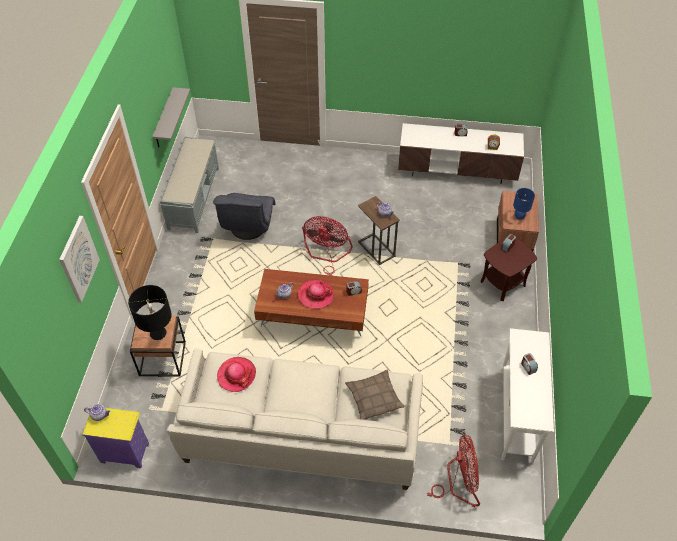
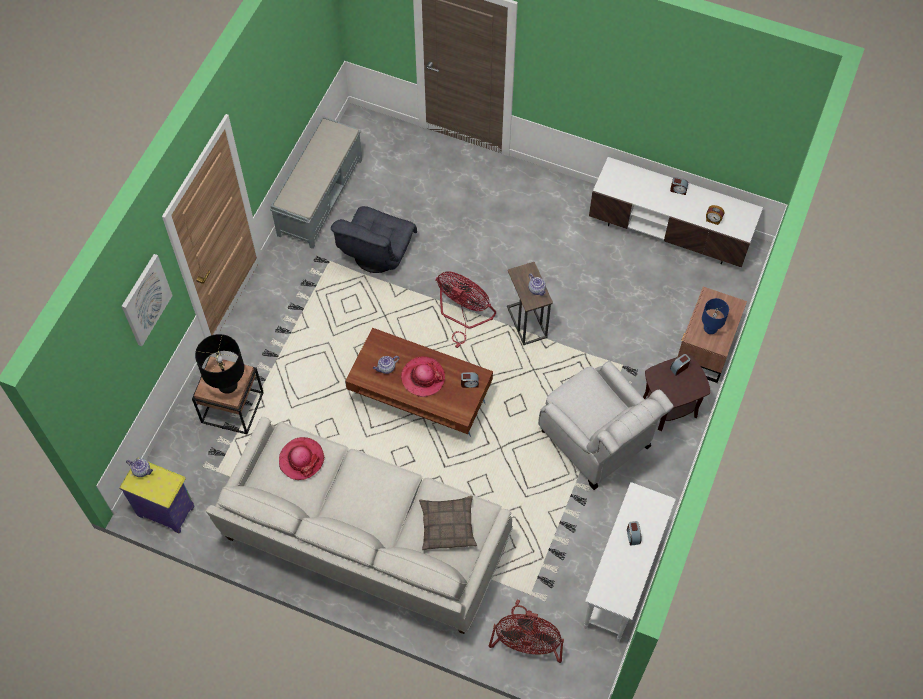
camera: 15 degrees right, 10 degrees up
(164, 119) = (294, 105): grey shelf -> none
(458, 318) = (596, 440): none -> white armchair
(458, 481) = (525, 639): red fan -> red fan turned 90 degrees clockwise

